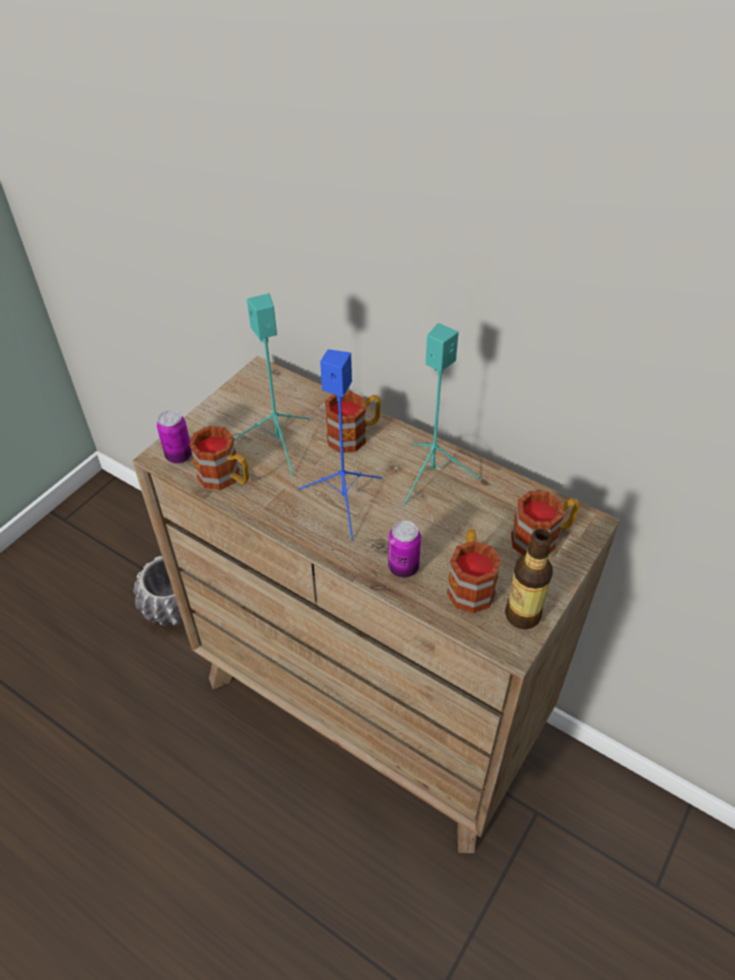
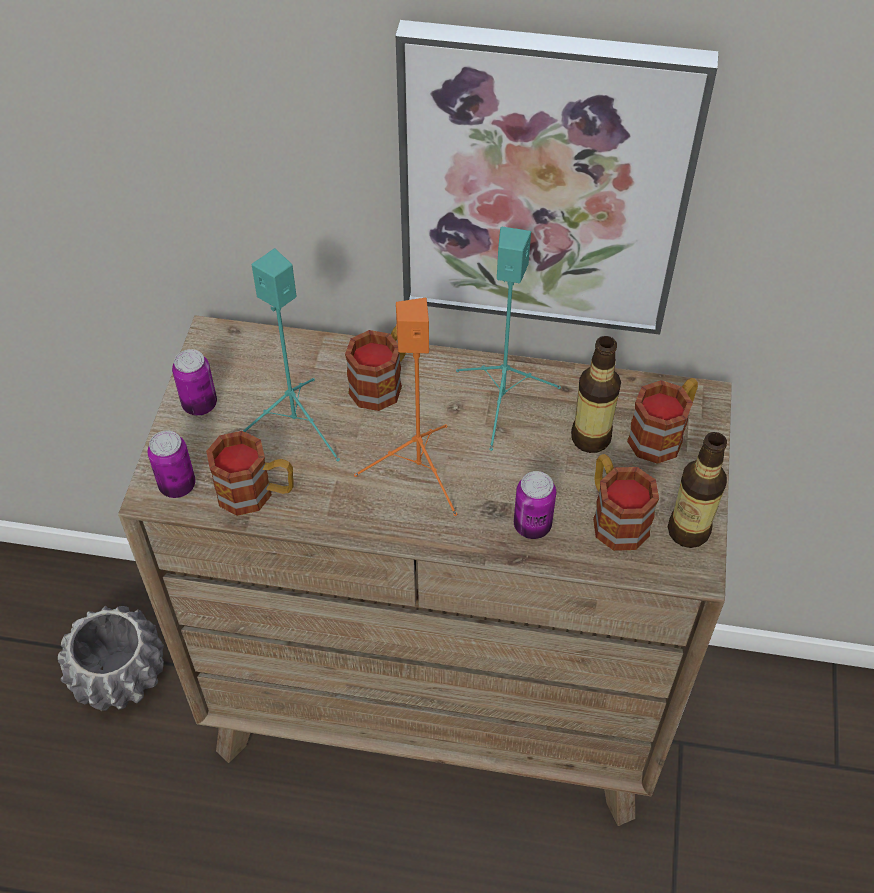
camera: 25 degrees left, 5 degrees up
(225, 411) = (199, 404): none -> can
(344, 501) = (419, 470): blue speaker -> orange speaker
(483, 522) = (590, 438): none -> bottle
(493, 306) = (543, 184): none -> picture

